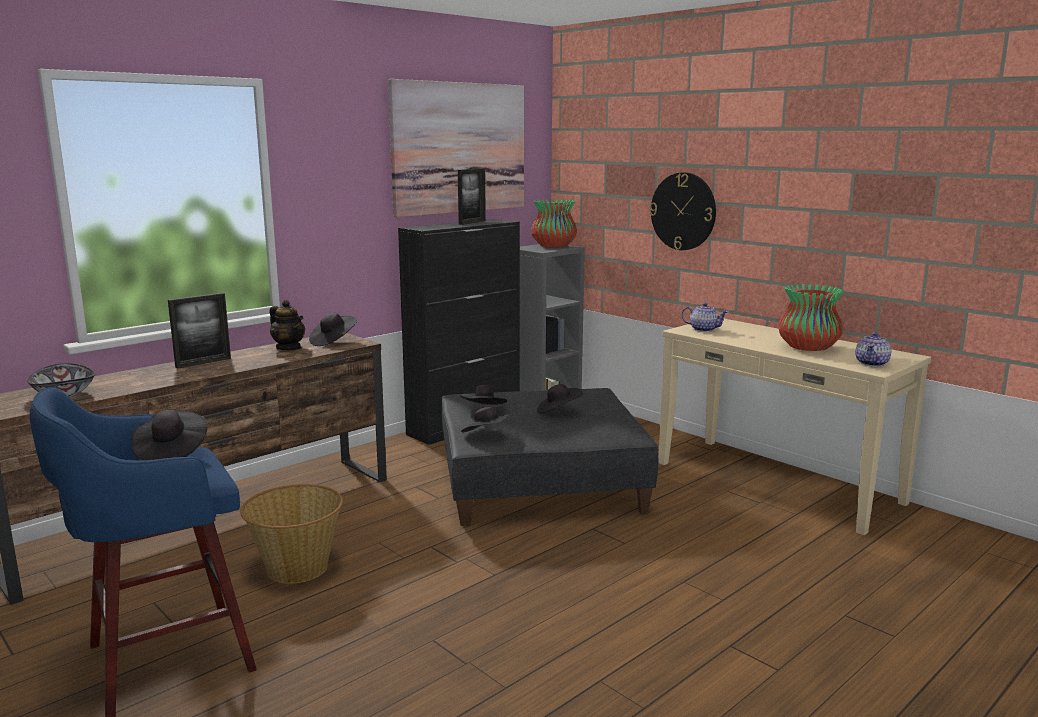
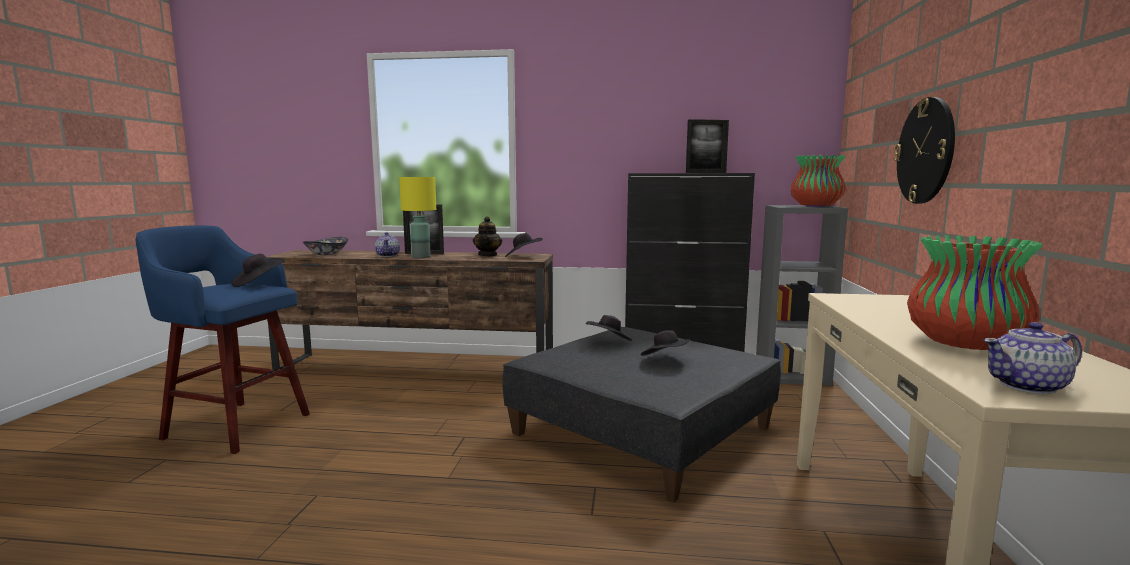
camera: 50 degrees right, 5 degrees down
(226, 368) = (420, 257): none -> yellow table lamp
(297, 567) = (381, 411): basket -> none
(459, 148) = (710, 102): picture -> none
(486, 435) = (562, 357): black hat -> none
(703, 329) = (866, 300): teapot -> teapot (388, 255)

